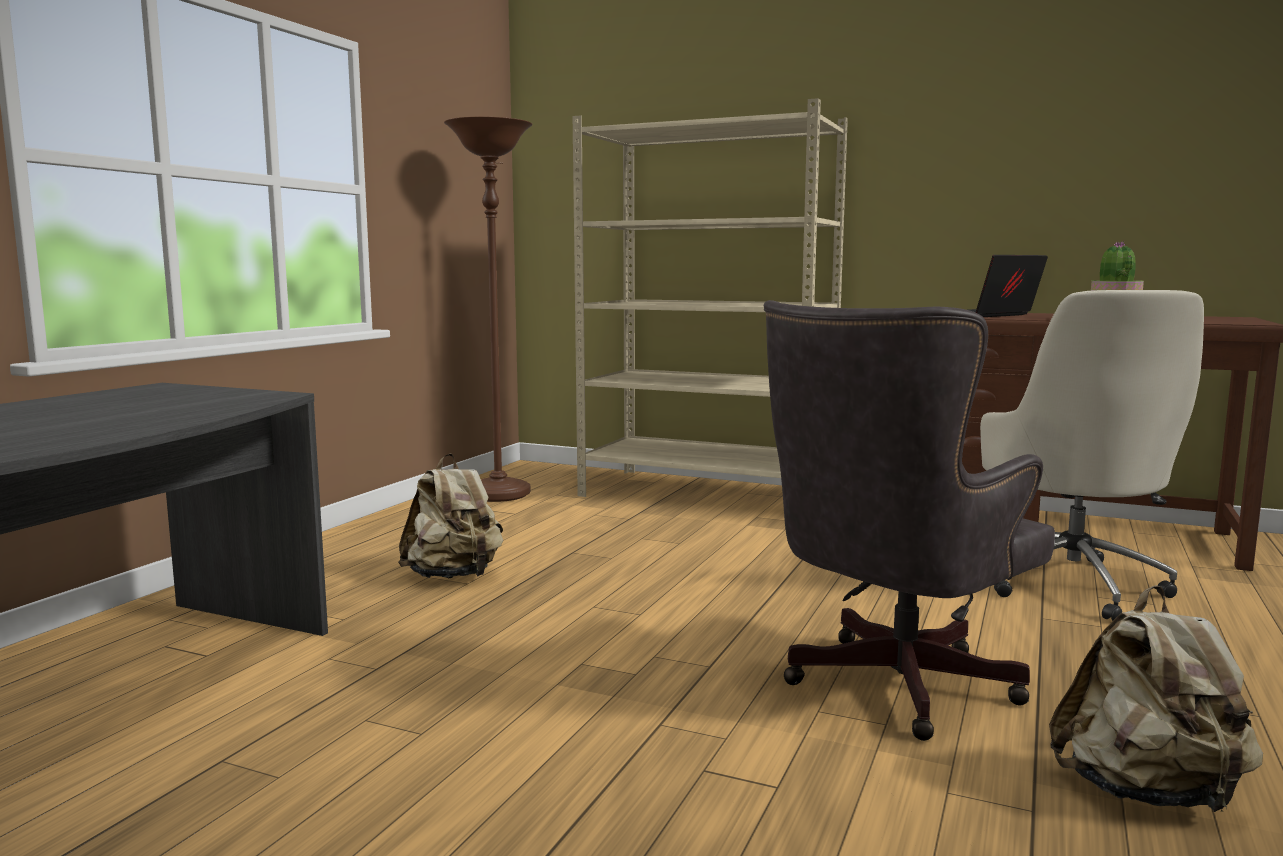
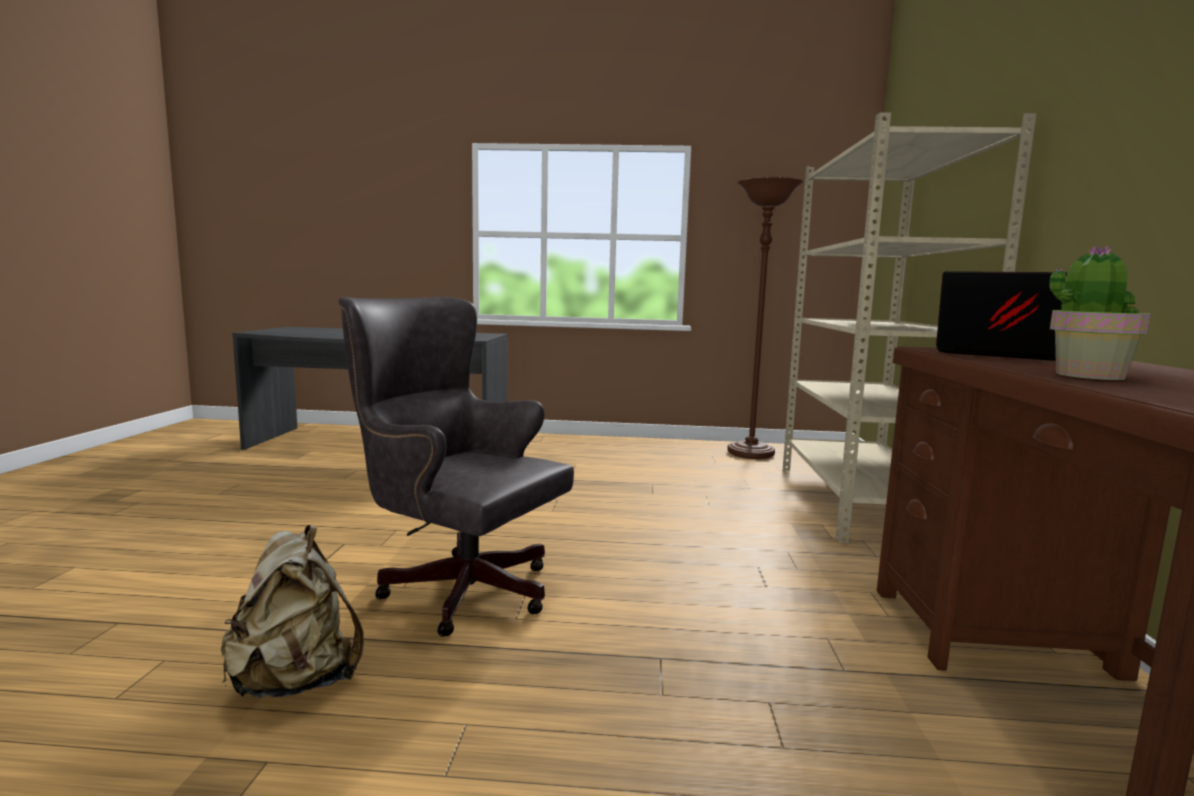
camera: 70 degrees right, 0 degrees up
(454, 576) = (580, 467): beige backpack -> none
(1072, 586) = (792, 686): beige office chair -> none

